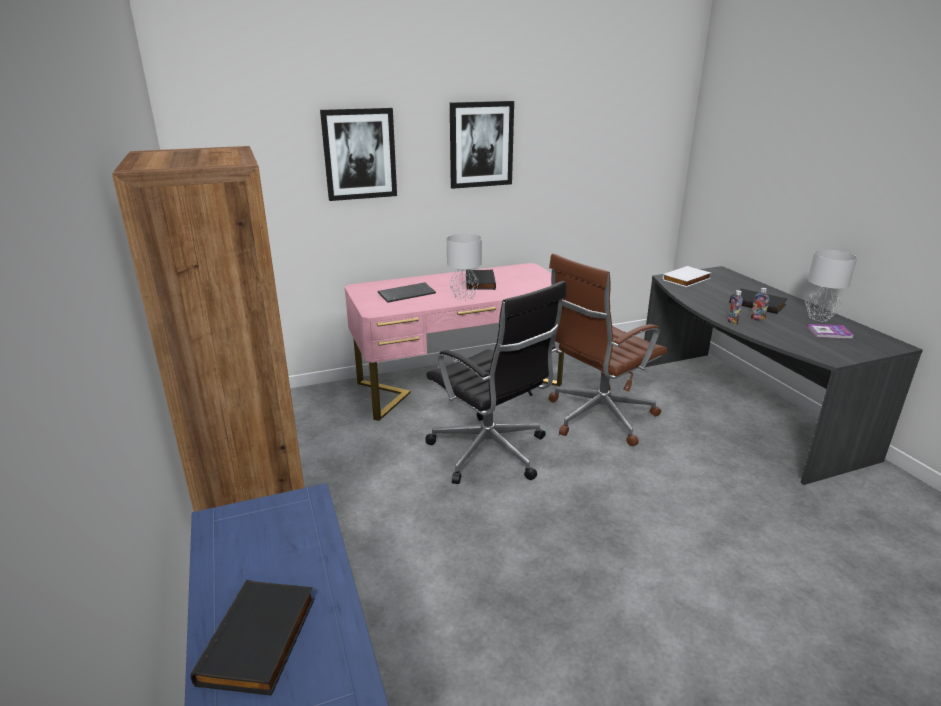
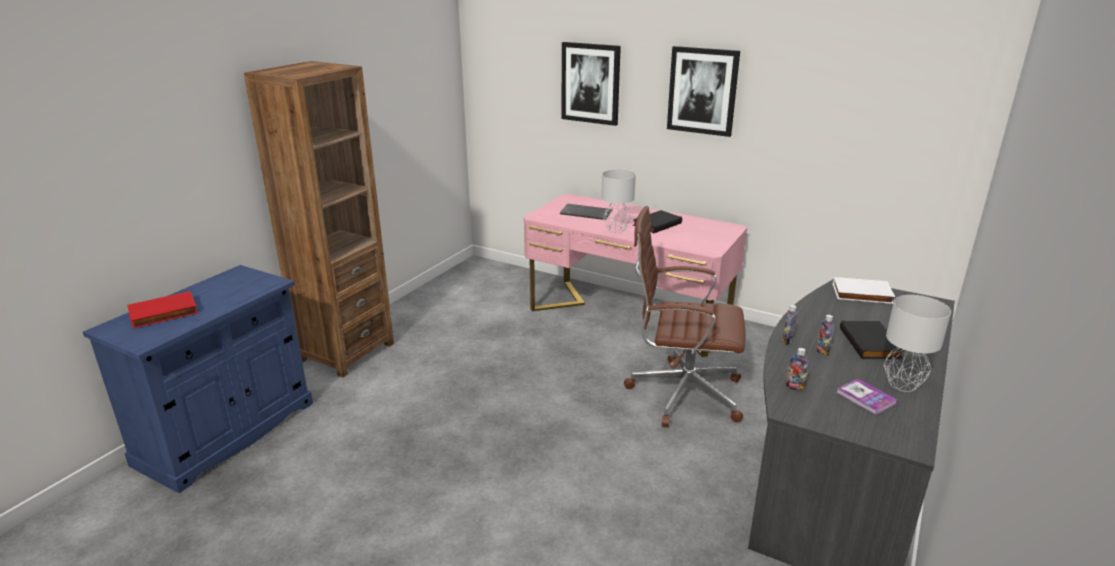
camera: 50 degrees right, 0 degrees up
(261, 641) = (163, 314): black book -> red book
(490, 453) = (555, 368): black office chair -> none
(801, 345) = (795, 387): none -> bottle

